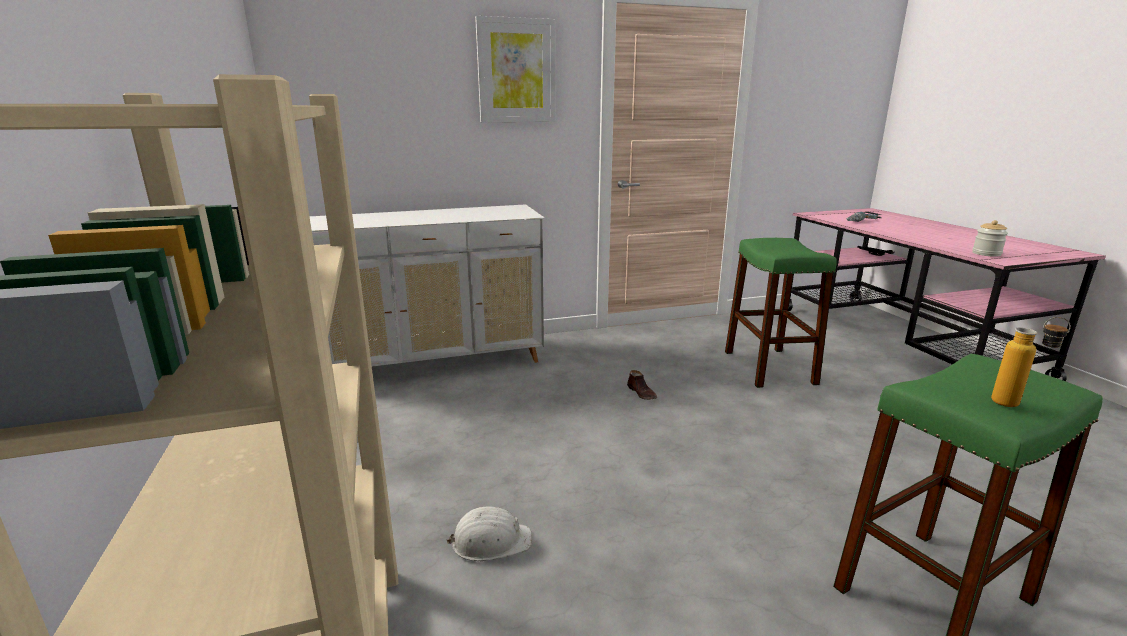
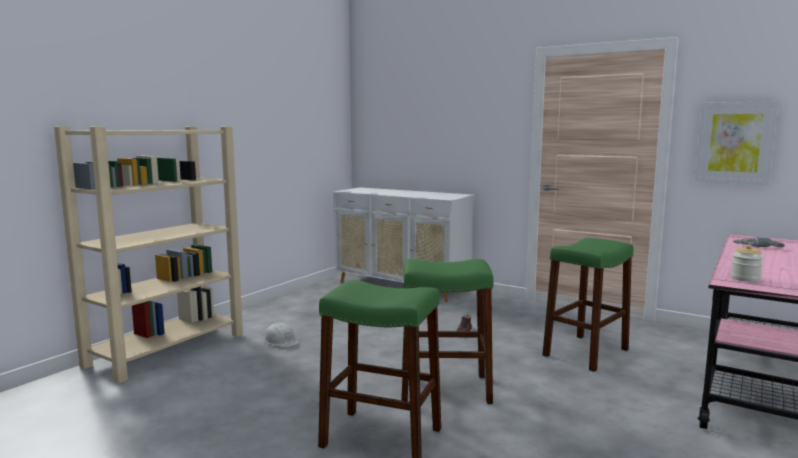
camera: 50 degrees right, 10 degrees down
(516, 71) = (475, 107): picture -> picture (735, 142)
(804, 479) = (445, 389): none -> green stool
(1016, 404) = (366, 295): bottle -> none

